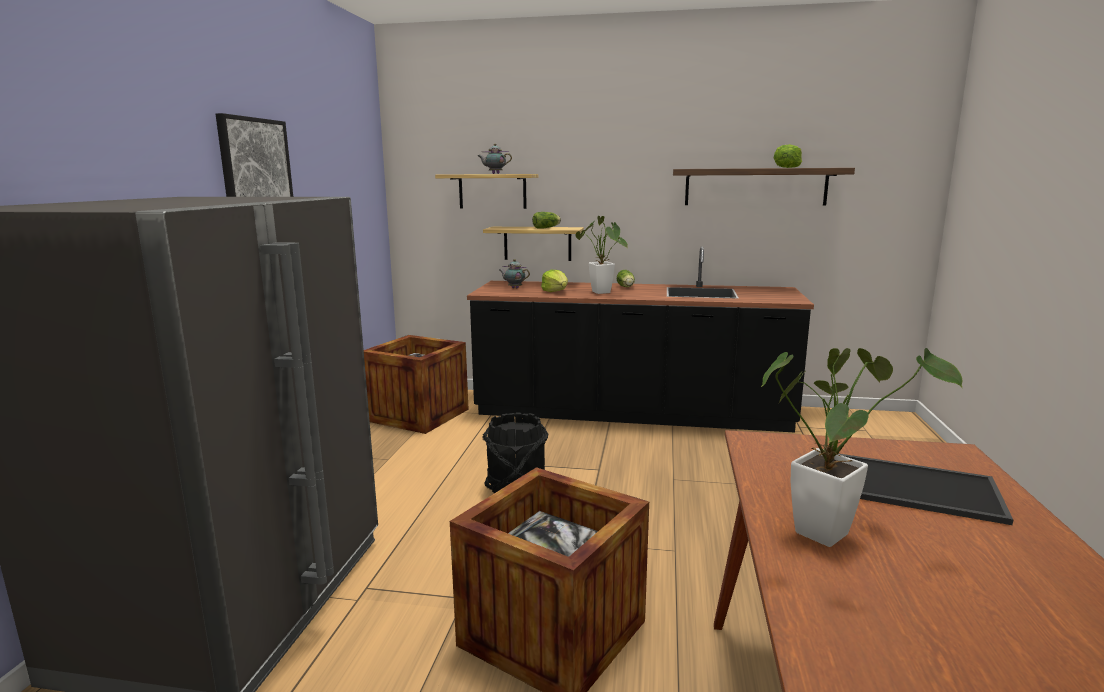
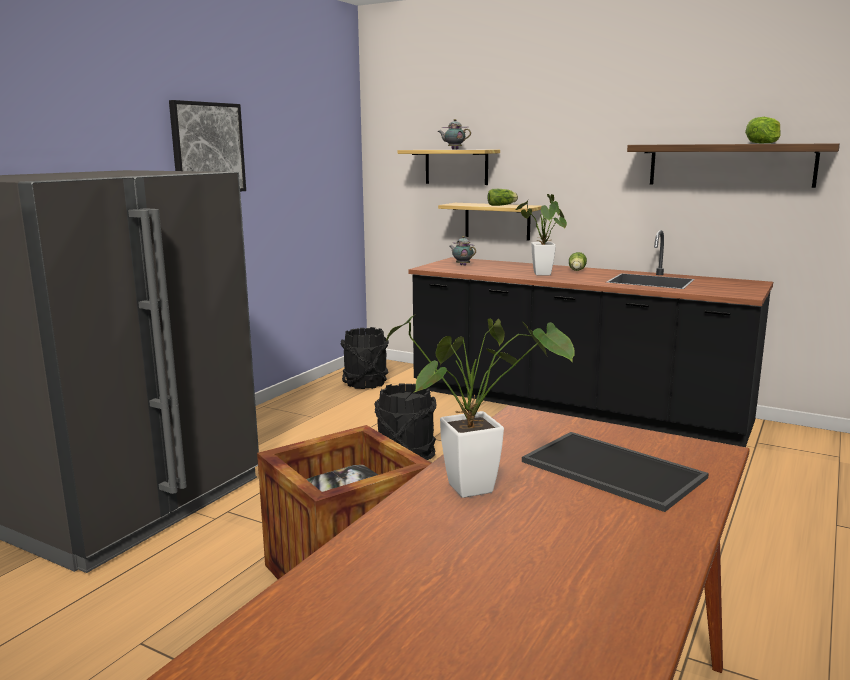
camera: 20 degrees right, 0 degrees up
(418, 415) = (365, 383): crate -> black bucket
(555, 291) = (497, 271): lettuce -> none

